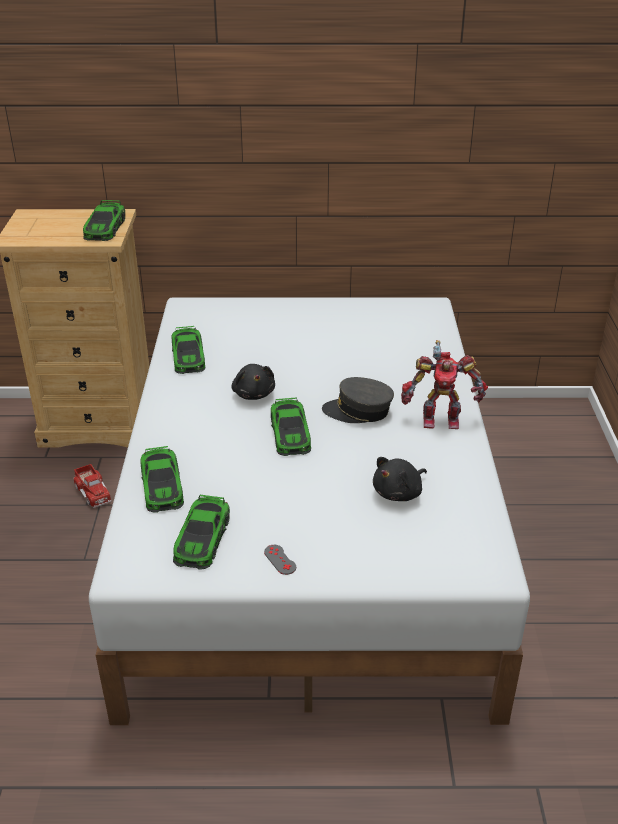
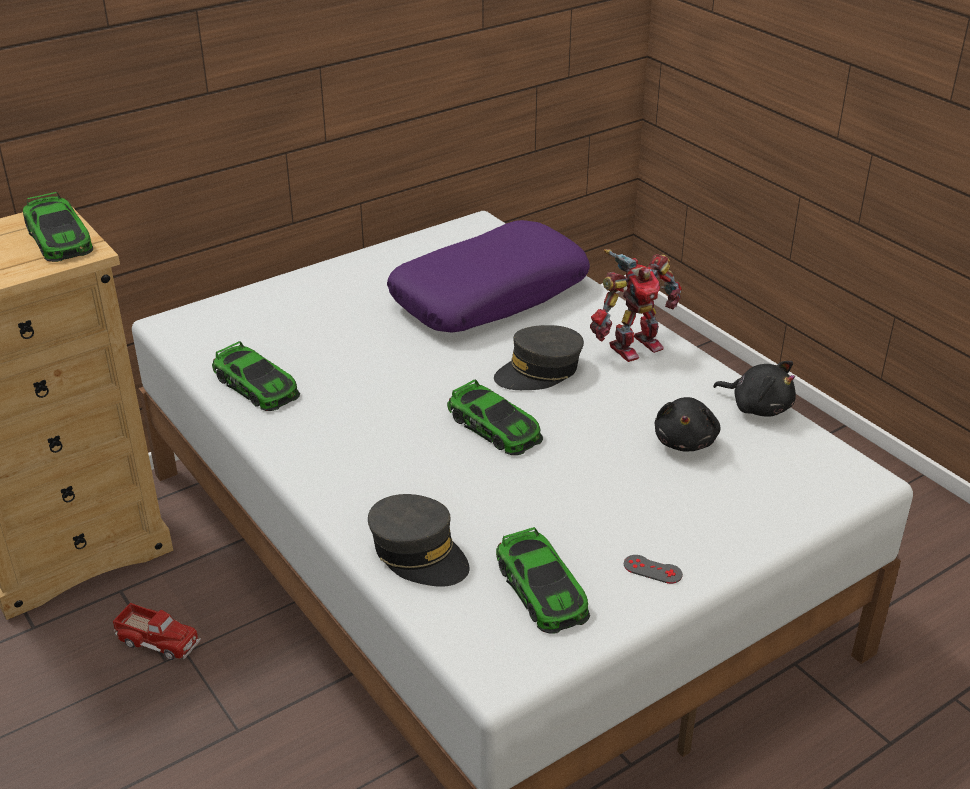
camera: 35 degrees left, 0 degrees up
(162, 486) = (419, 553): toy car -> grey cap
(253, 393) = (396, 398): black plush toy -> black plush toy (758, 406)
(384, 352) = (489, 294): none -> purple pillow

